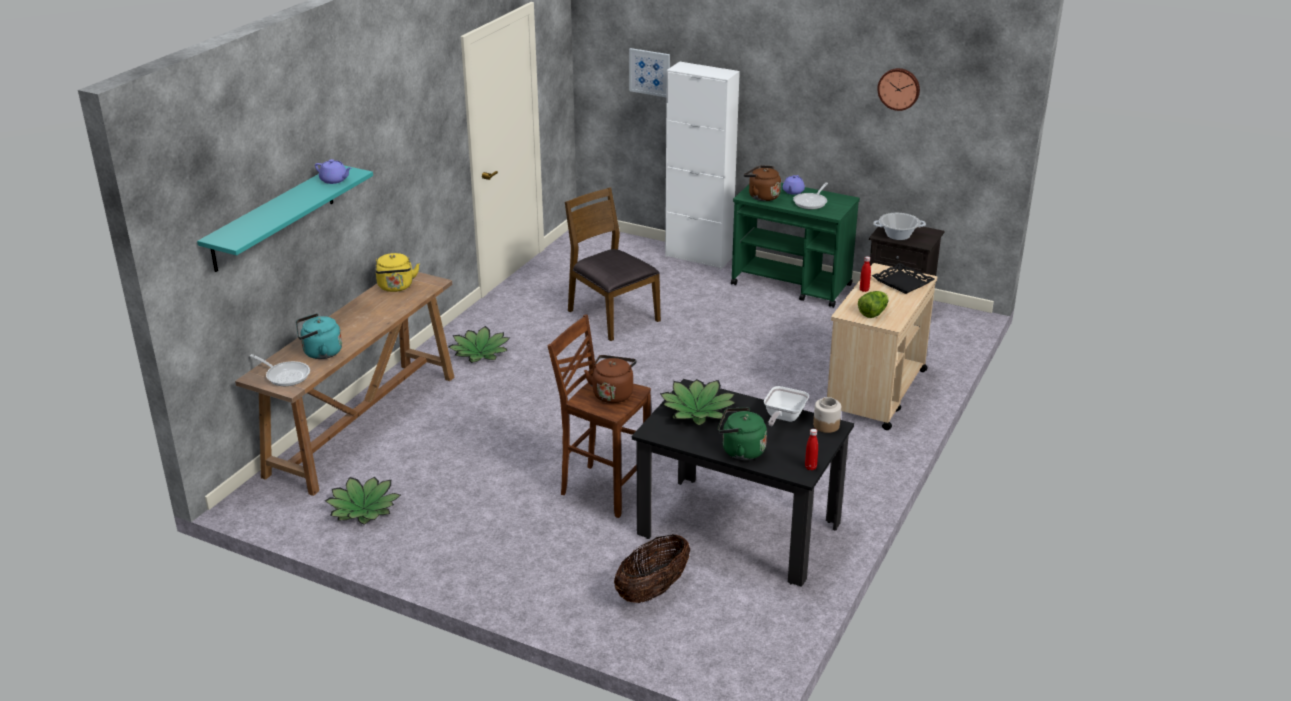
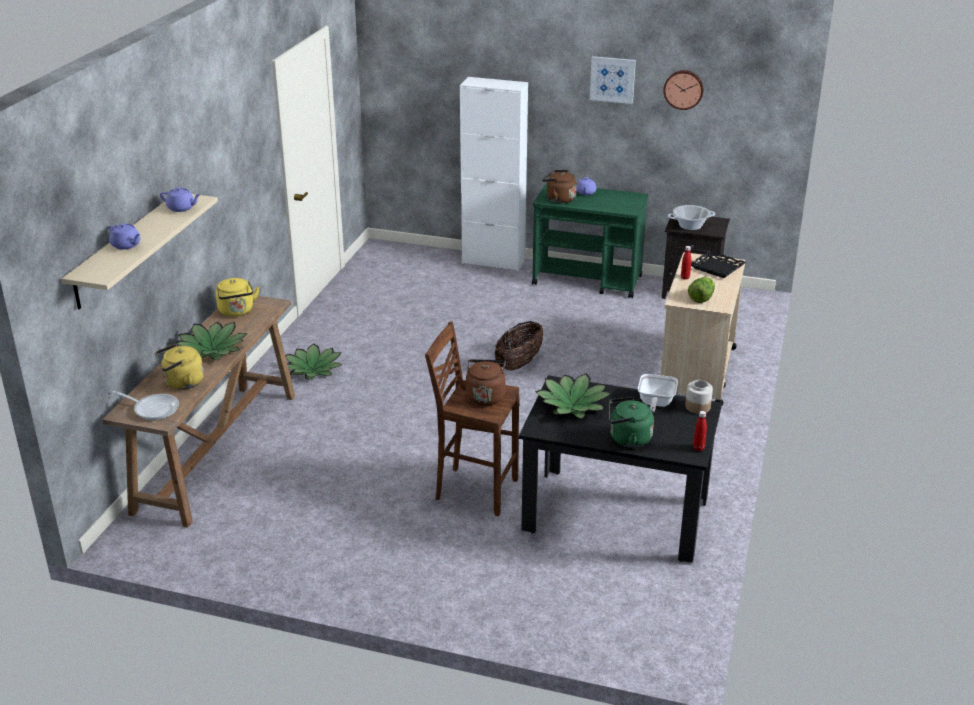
camera: 10 degrees left, 0 degrees up
(268, 213) = (126, 245): none -> purple teapot
(273, 217) = (126, 250): turquoise shelf -> beige shelf
(320, 353) = (181, 383): turquoise kettle -> yellow kettle
(363, 509) = (243, 535): potted plant -> potted plant (212, 349)
(611, 316) = (429, 323): brown chair -> none
(650, 72) = (438, 89): picture -> picture (612, 79)
(652, 590) = (553, 583): basket -> basket (519, 363)
(811, 202) = (606, 201): frying pan -> none

